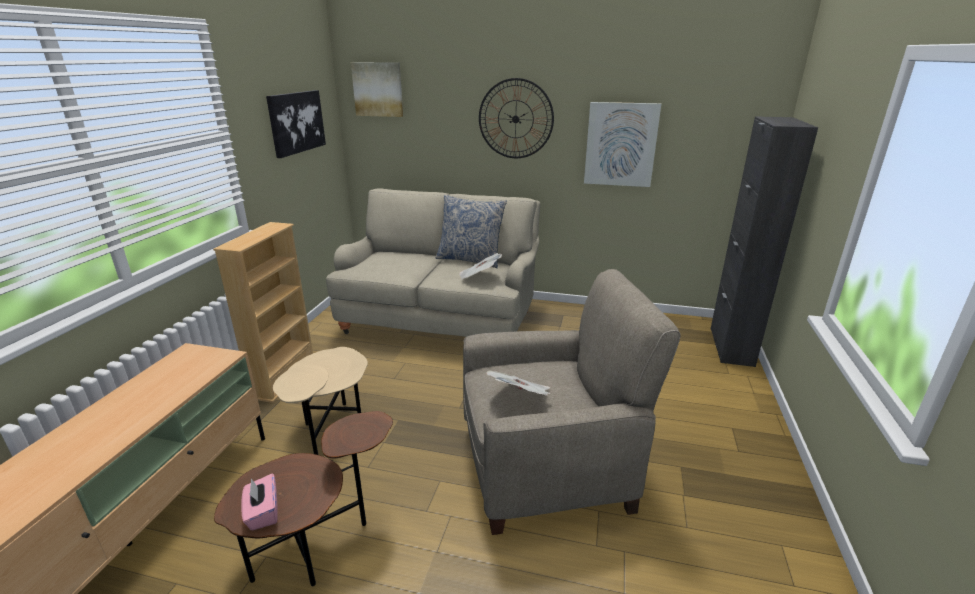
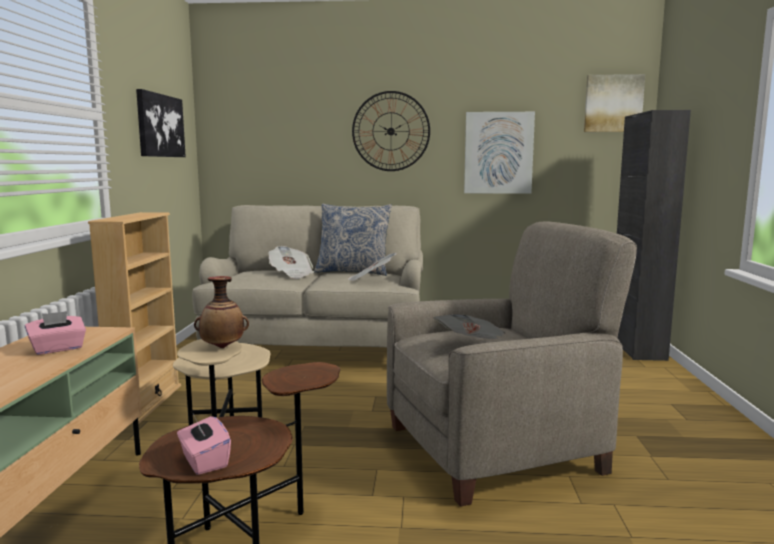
camera: 10 degrees left, 15 degrees down
(177, 382) = (58, 349): none -> pink tissue box
(311, 379) = (223, 347): none -> vase
(378, 89) = (242, 105): picture -> picture (613, 103)
(413, 262) = (291, 274): none -> newspaper

